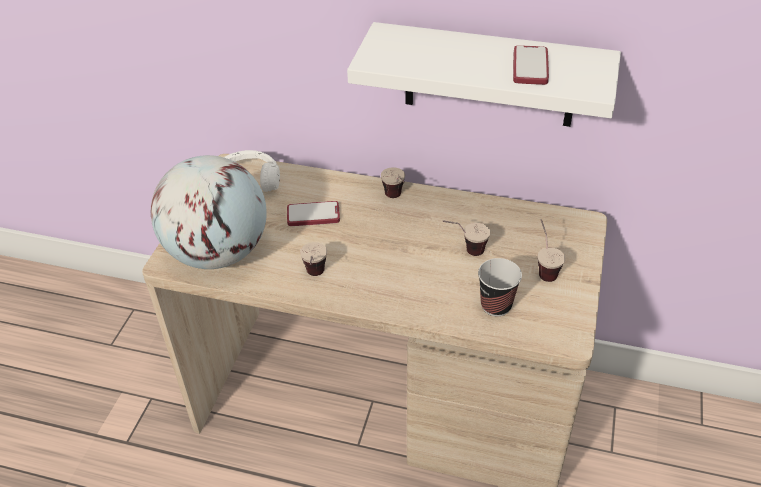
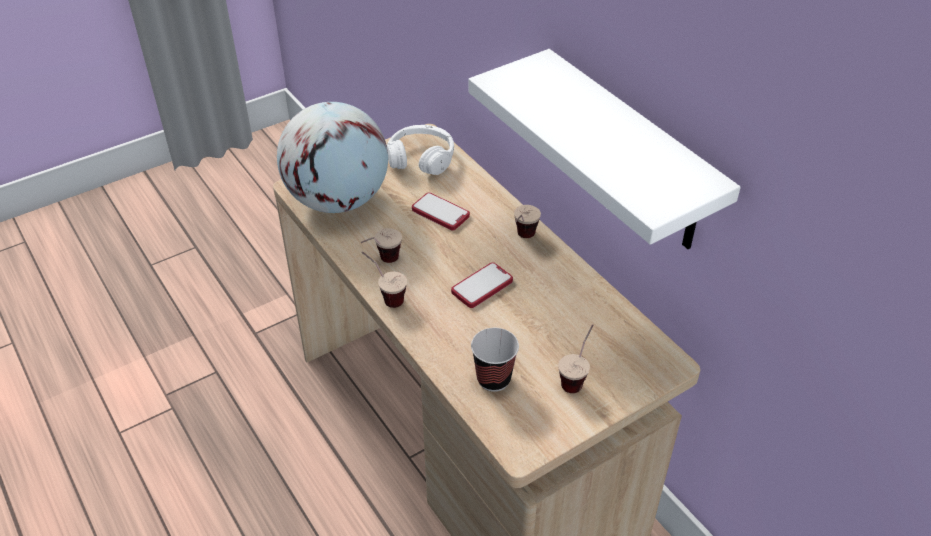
camera: 40 degrees right, 0 degrees up
(464, 251) = (525, 317): cup -> cup (385, 296)
(530, 67) = (625, 155): phone -> phone (482, 286)

